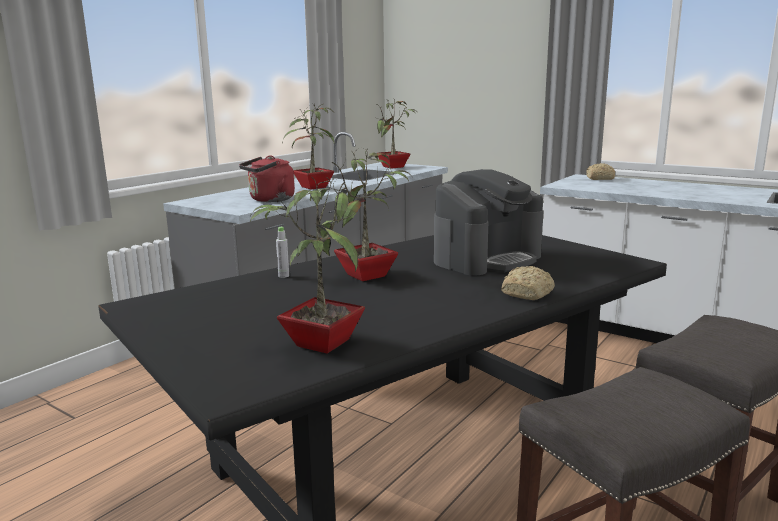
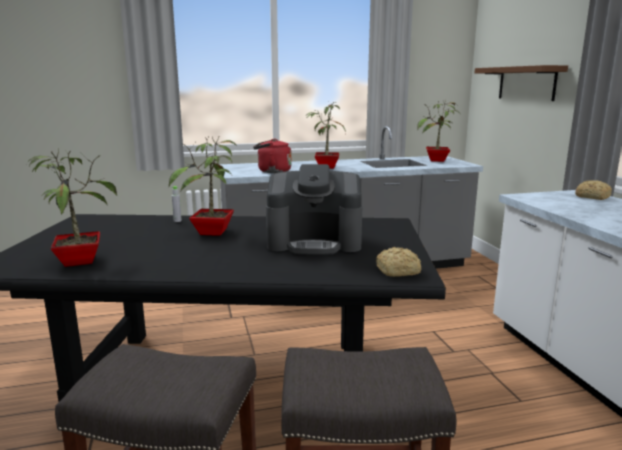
camera: 40 degrees right, 0 degrees up
(469, 78) = (526, 83): none -> brown shelf
(528, 293) = (260, 272): bread -> bread (399, 271)

